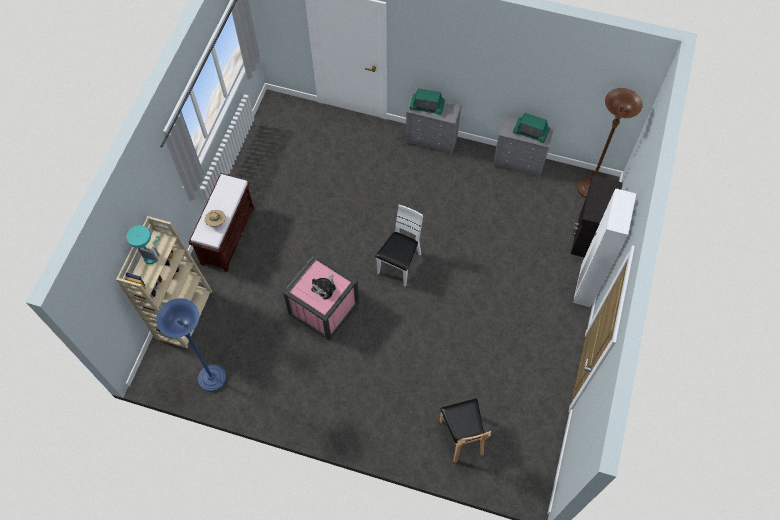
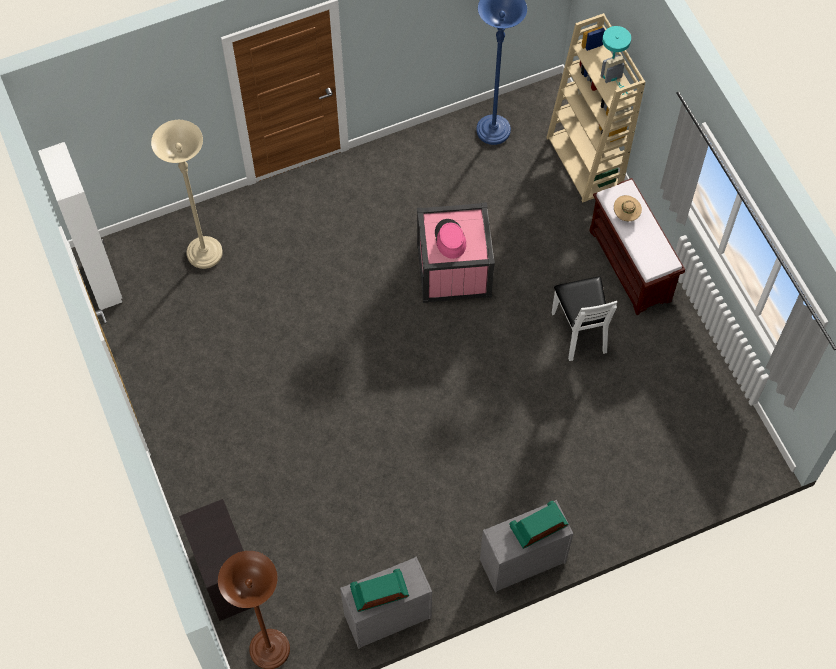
camera: 140 degrees right, 0 degrees up
(324, 287) = (450, 239): plush toy -> pink hat
(399, 264) = (417, 374): white chair -> white chair (580, 331)
(462, 437) = (205, 253): brown chair -> beige floor lamp
(585, 286) = (186, 508): white wardrobe -> white wardrobe (103, 282)

